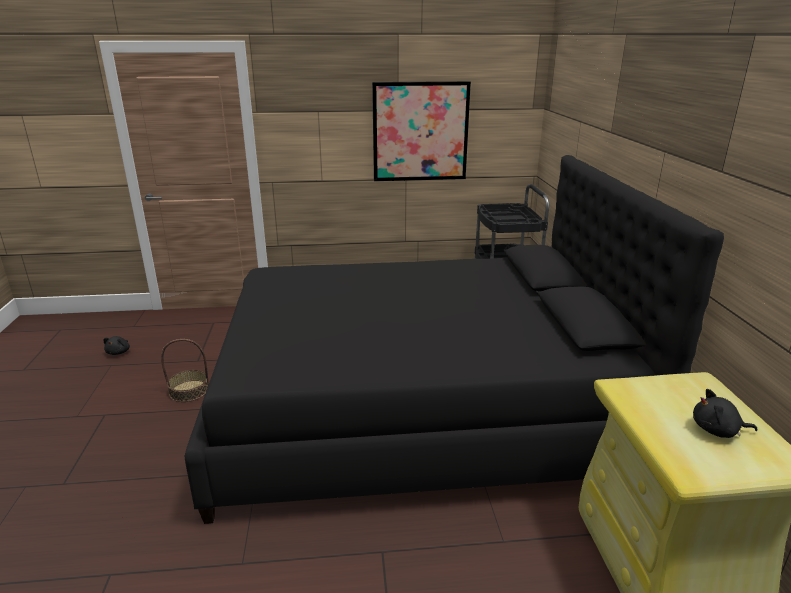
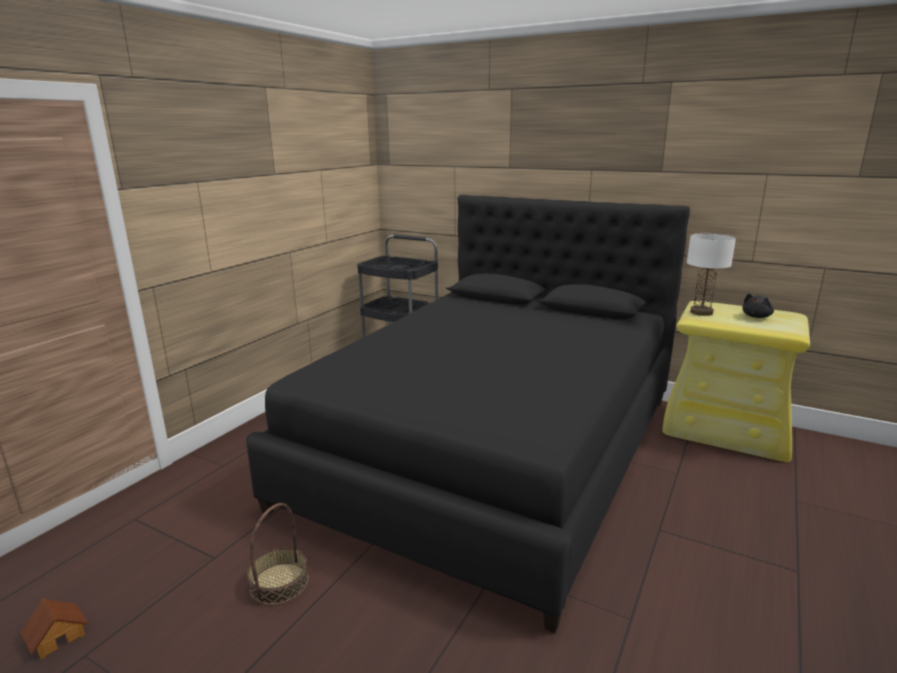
camera: 55 degrees left, 5 degrees down
(119, 352) = (58, 636): black plush toy -> toy house
(420, 132) = (297, 196): picture -> none
(659, 386) = (701, 312): none -> table lamp

